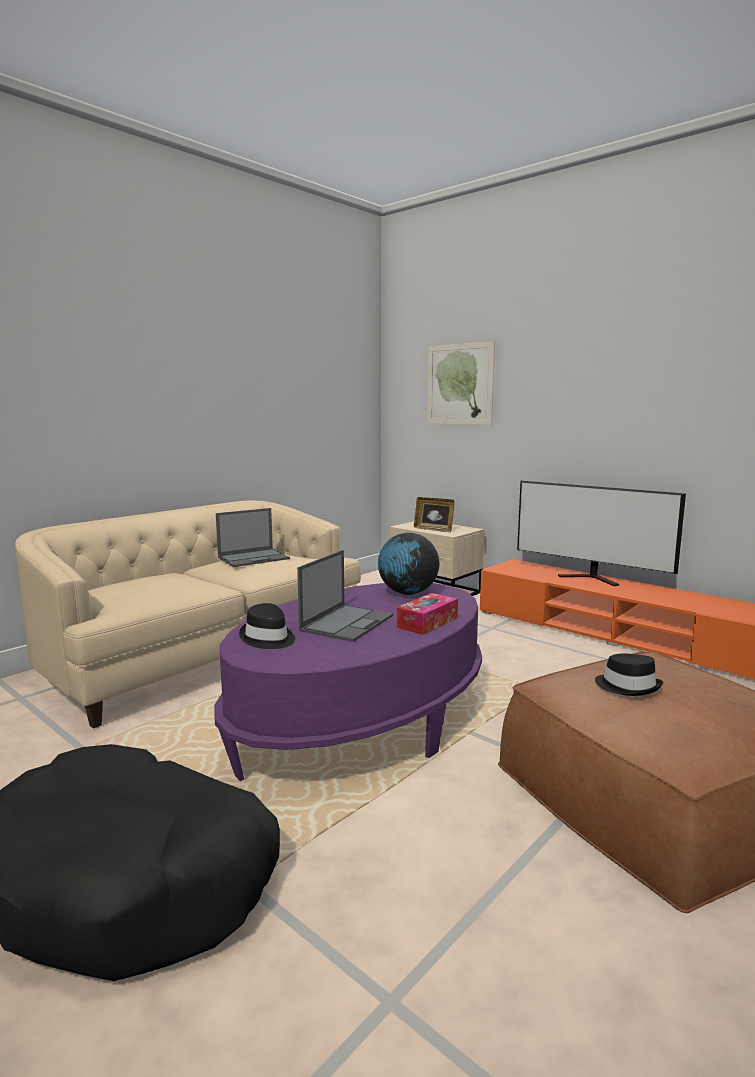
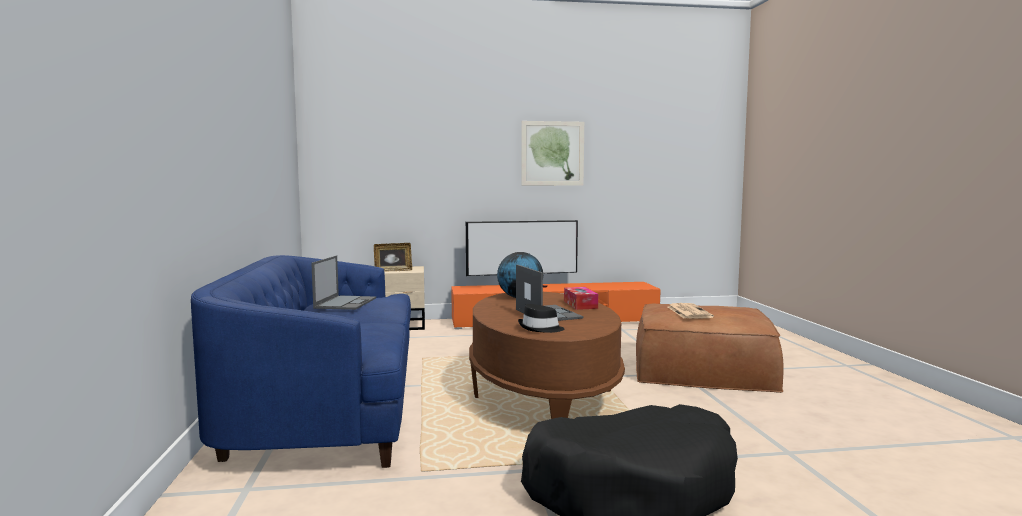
camera: 50 degrees left, 5 degrees down
(204, 653) = (328, 405): beige sofa -> blue sofa
(361, 723) = (543, 393): purple coffee table -> brown coffee table
(459, 384) = (391, 147): picture -> picture (552, 153)
(628, 686) = (688, 312): black hat -> newspaper

